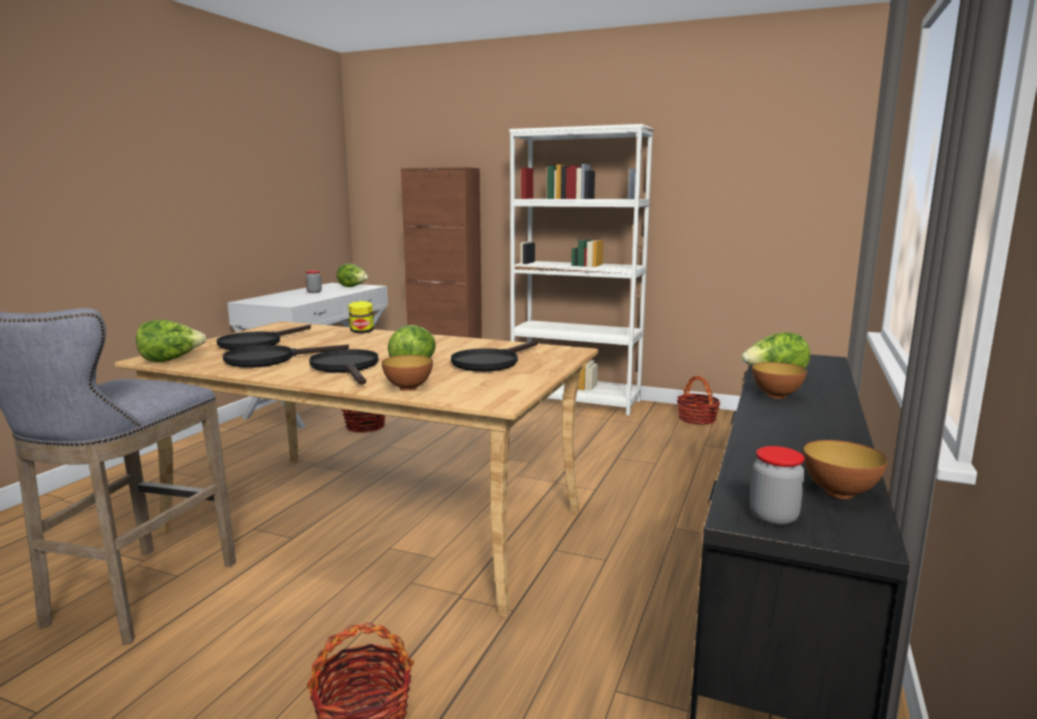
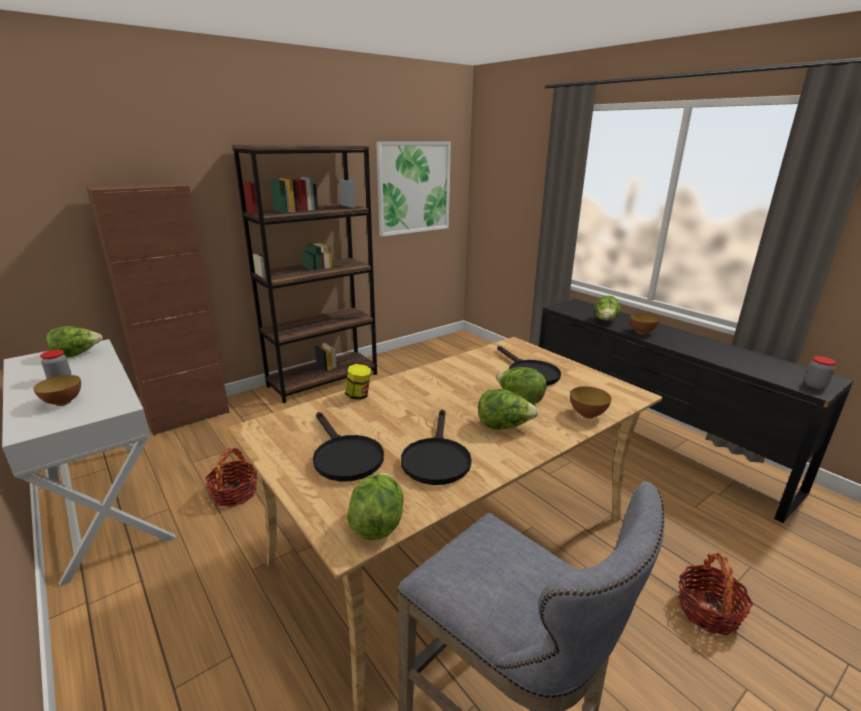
camera: 60 degrees left, 10 degrees up
(347, 368) = (504, 426): black frying pan -> lettuce
(576, 401) = (323, 380): white bookcase -> brown bookcase
(696, 419) = (410, 358): basket -> none
(759, 185) = (414, 188): none -> picture
(839, 493) = (785, 366): bowl -> bowl (63, 402)

